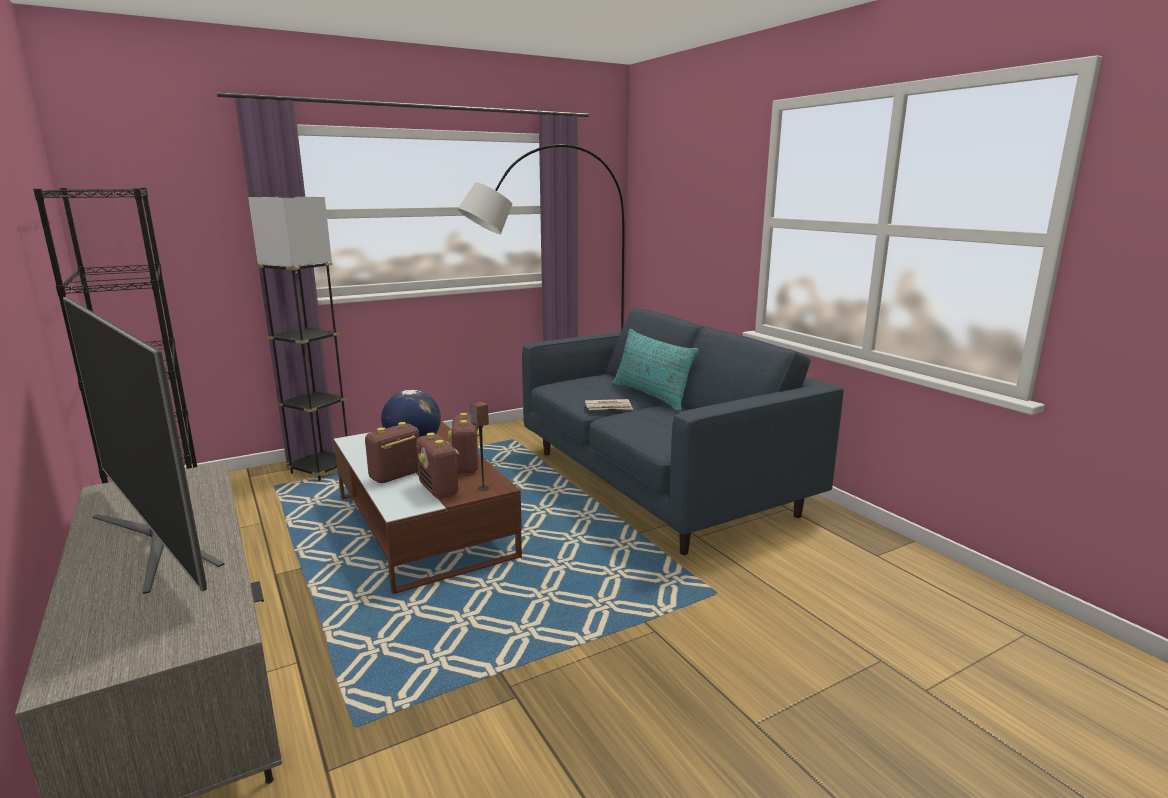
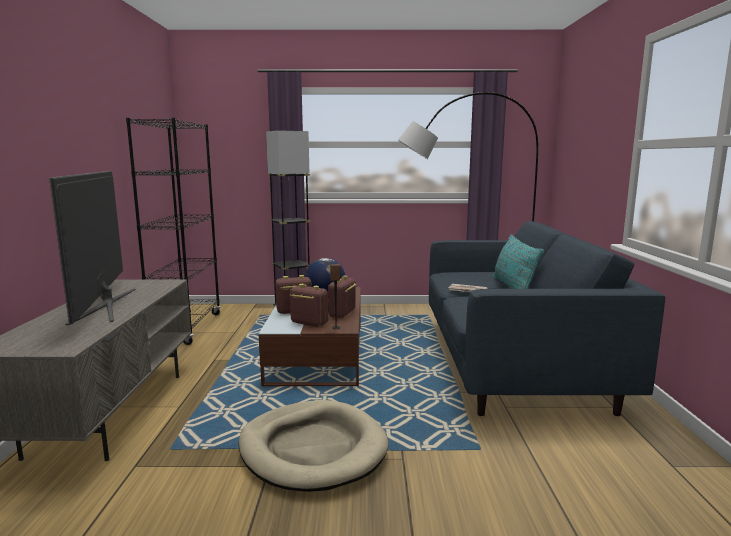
camera: 30 degrees right, 5 degrees down
(439, 489) = (309, 323): radio -> radio turned 120 degrees clockwise
(547, 656) = (312, 449): none -> beige dog bed

